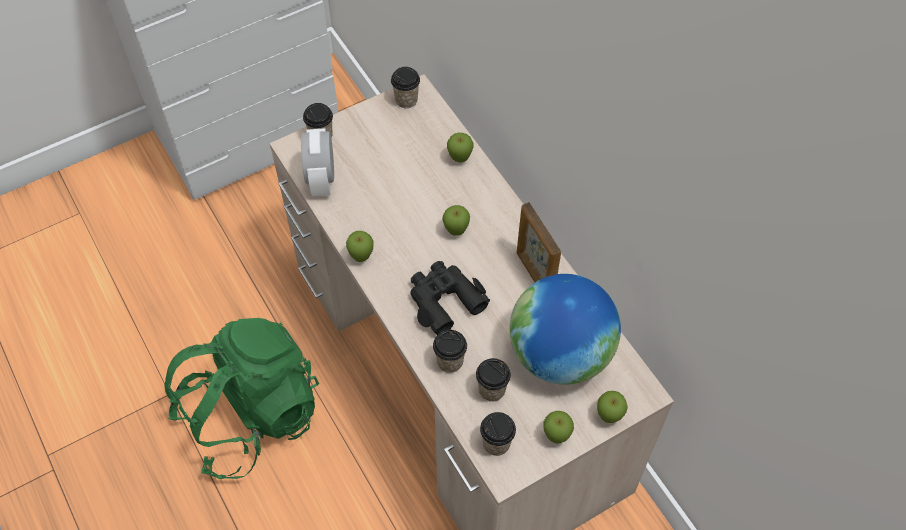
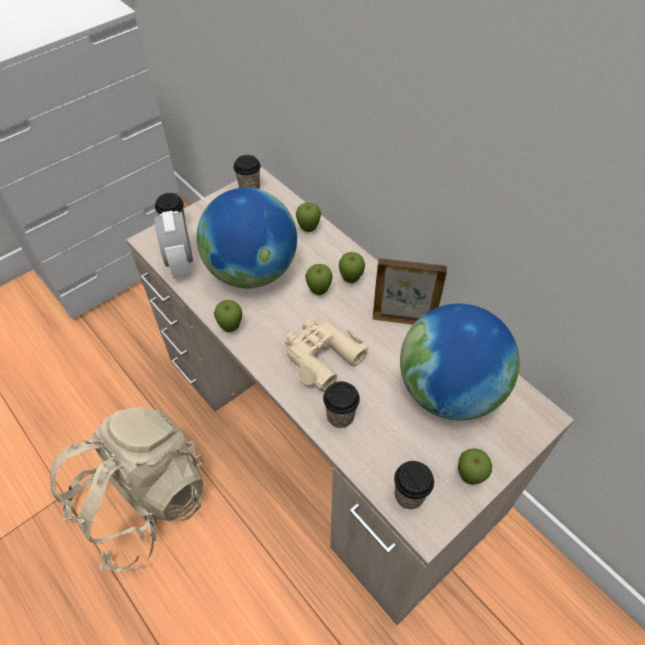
camera: 10 degrees left, 5 degrees down
(250, 415) = (143, 502): green backpack -> beige backpack
(391, 199) = (251, 271): none -> globe
(444, 300) = (321, 356): black binoculars -> beige binoculars
(492, 390) = (390, 438): cup -> none
(534, 274) = (403, 319): picture frame -> picture frame turned 135 degrees clockwise
(608, 416) = (516, 446): apple -> apple (351, 280)

